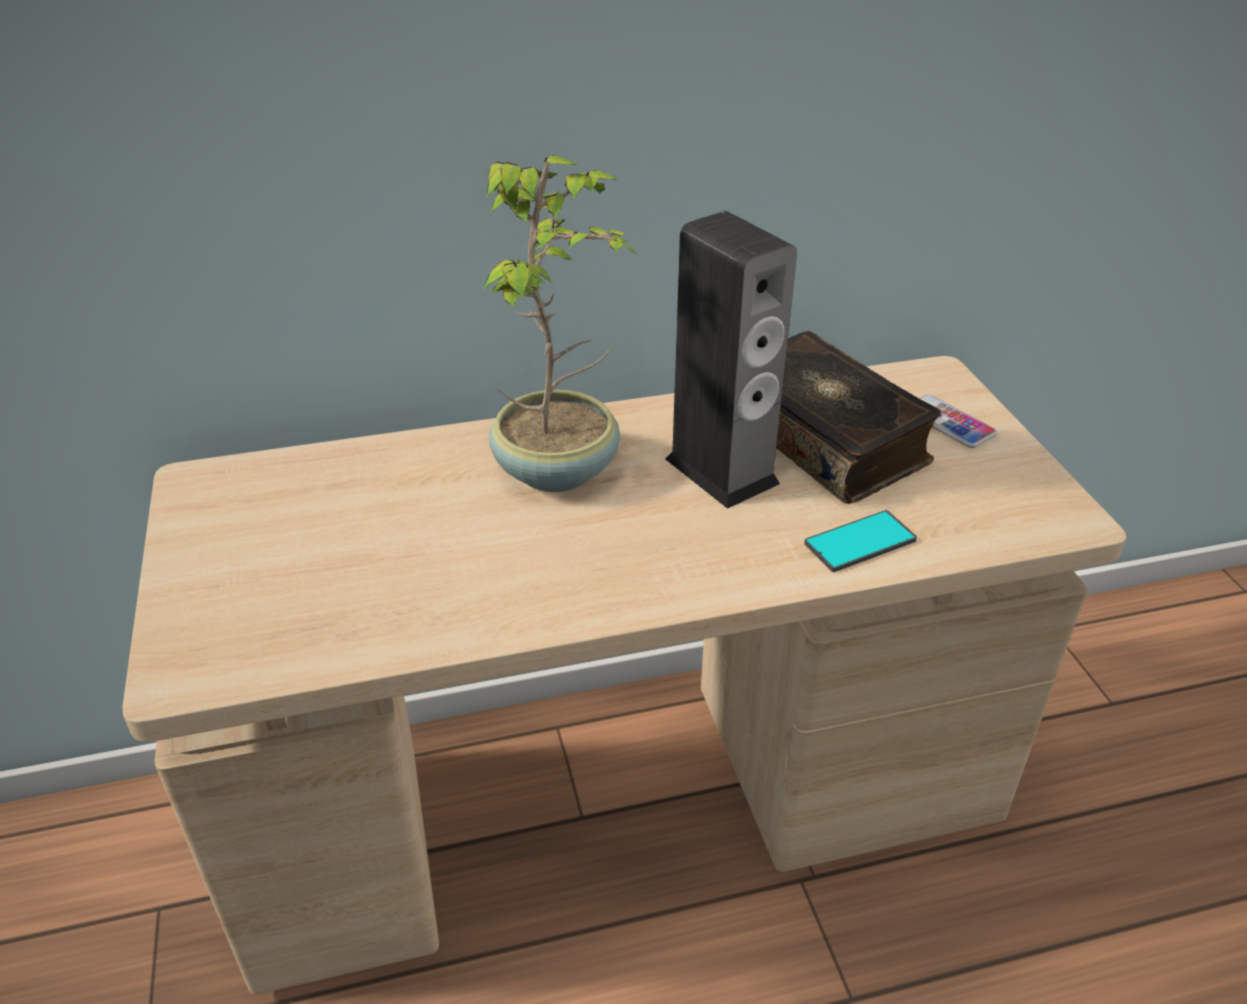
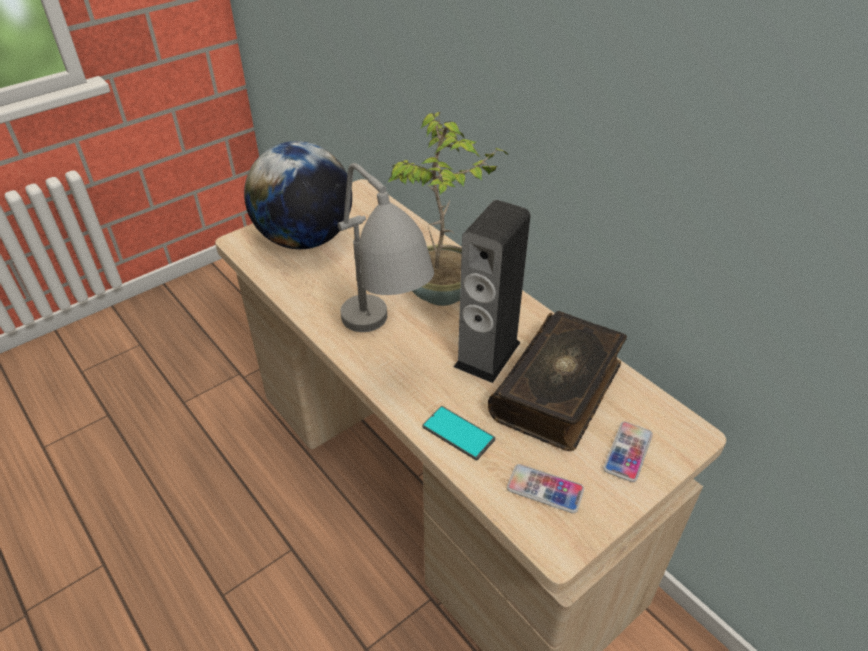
camera: 65 degrees right, 5 degrees up
(268, 583) = (305, 239): none -> globe
(645, 563) = (385, 349): none -> grey table lamp
(984, 501) = (545, 489): none -> phone

